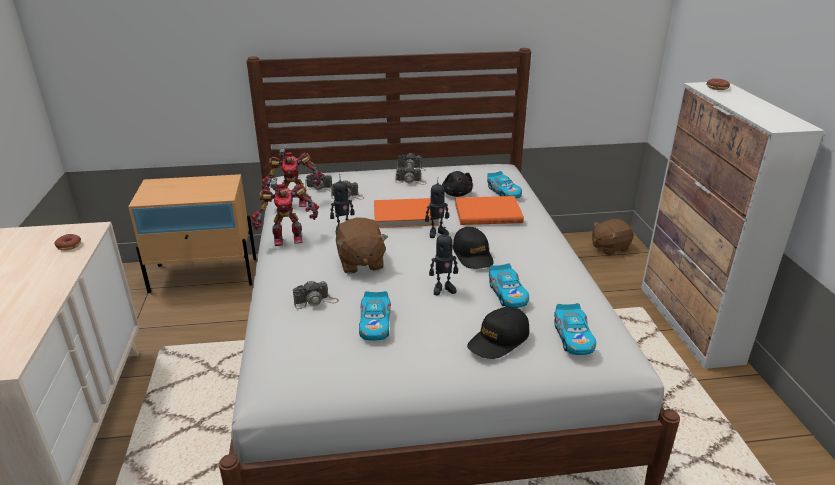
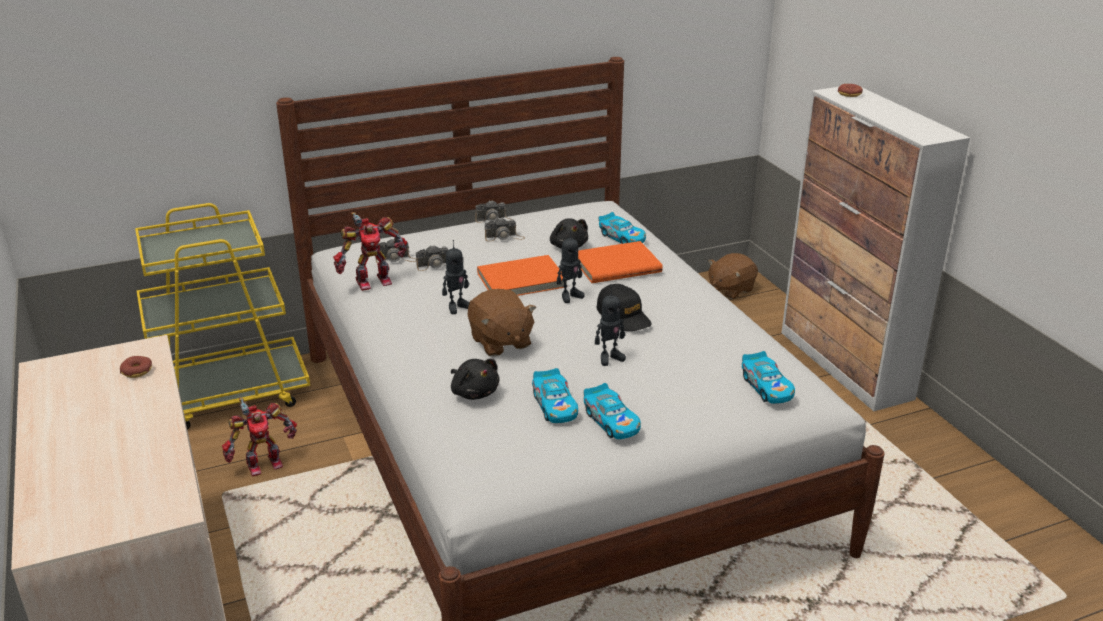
camera: 15 degrees left, 0 degrees up
(204, 275) = (228, 395): beige nightstand -> yellow cart
(287, 238) = (393, 326): toy robot -> toy robot (263, 463)
(316, 301) = (474, 392): camera -> black plush toy
(498, 340) = (693, 402): black cap -> none
(508, 294) = (681, 353): toy car -> toy car (611, 421)

